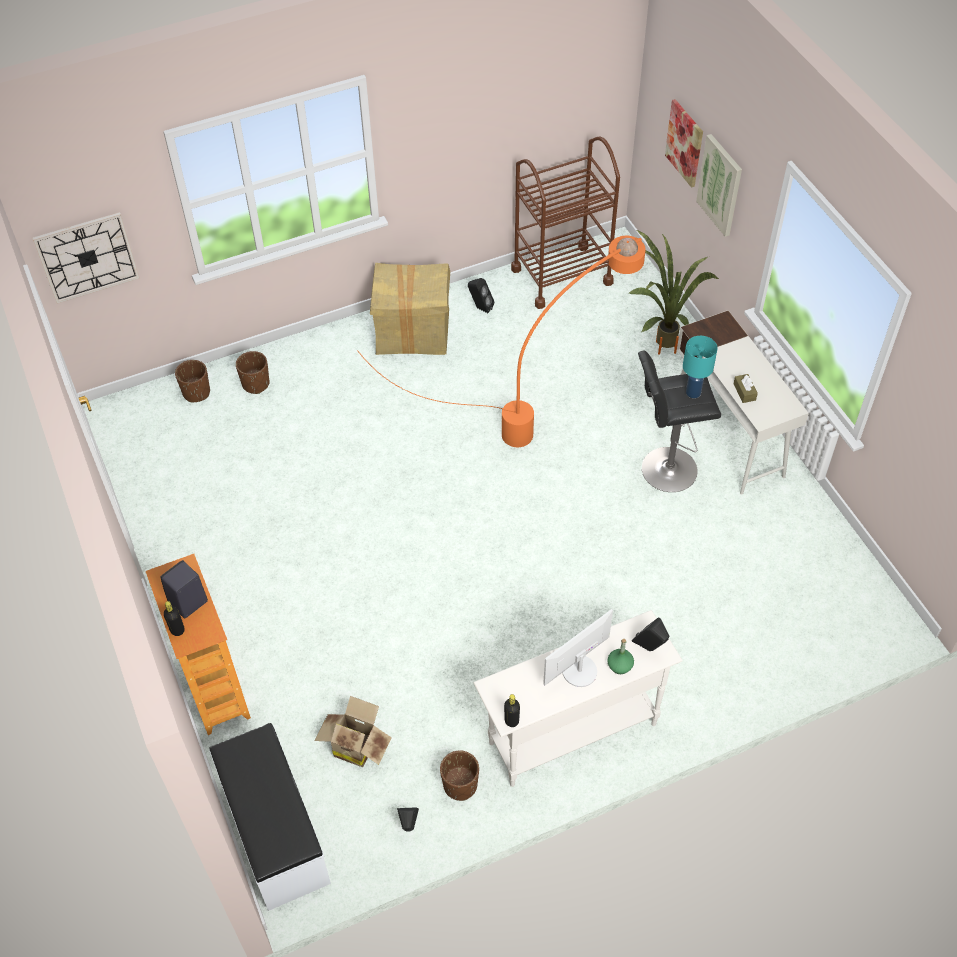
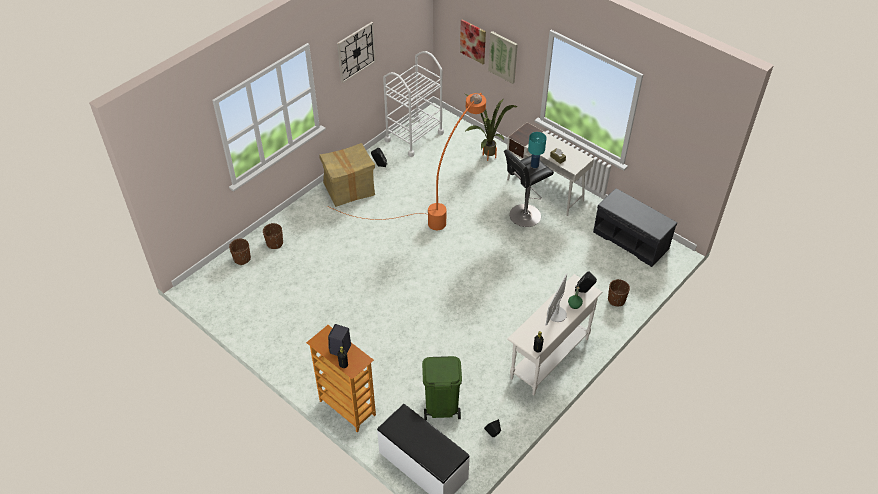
camera: 25 degrees left, 5 degrees down
(87, 257) = (176, 189): wall clock -> wall clock (356, 52)
(355, 745) = (441, 406): cardboard box -> green trash can
(460, 785) = (507, 405): brown planter -> brown planter (616, 300)
(561, 276) = (414, 136): brown cart -> white cart
(830, 577) = (631, 240): none -> grey bench

